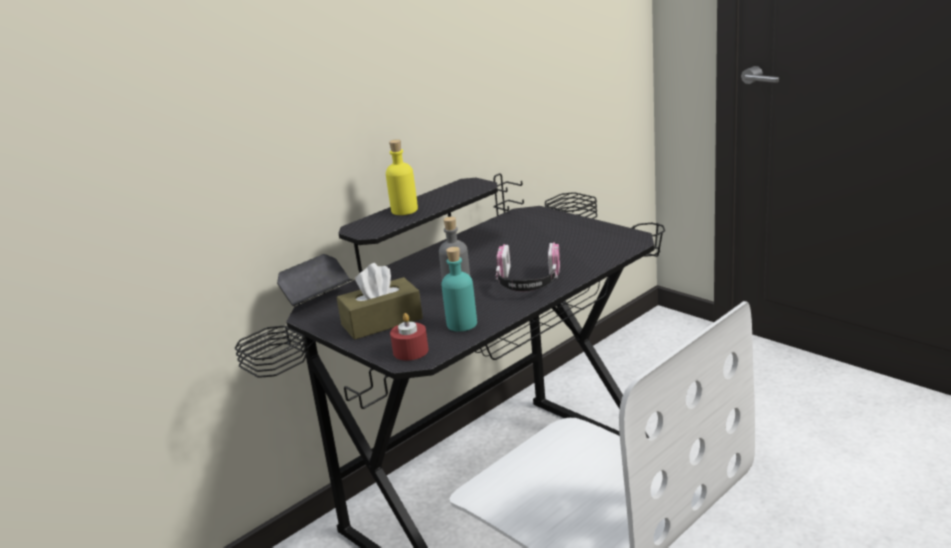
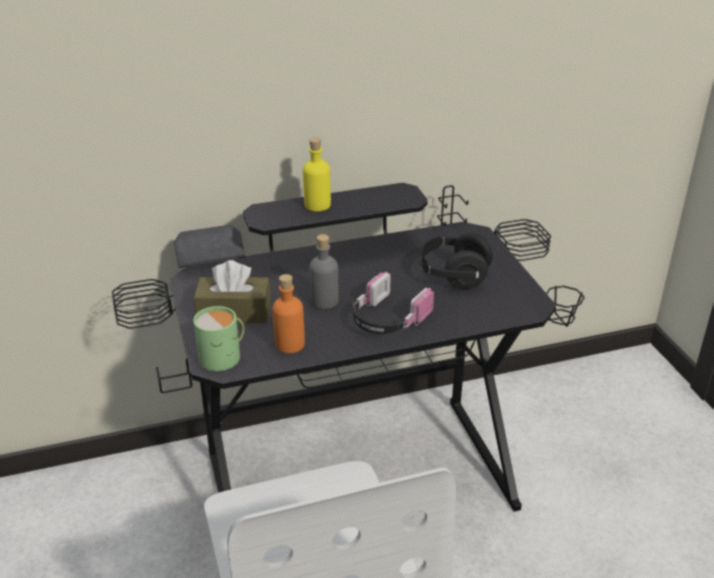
camera: 25 degrees right, 10 degrees up
(410, 351) = (224, 356): red candle -> green mug
(461, 324) = (289, 344): turquoise bottle -> orange bottle
(548, 241) = (453, 275): none -> black headphones

